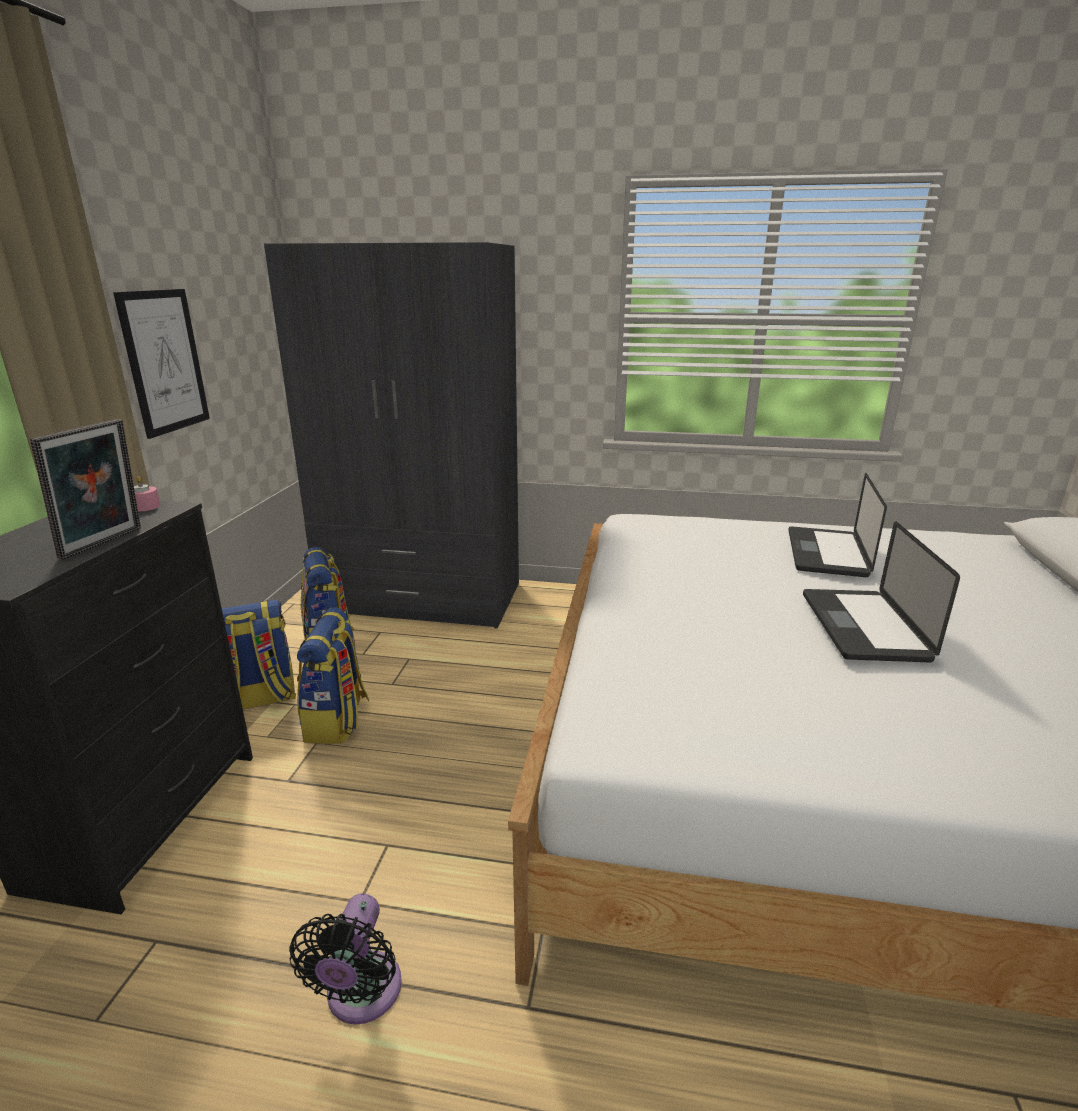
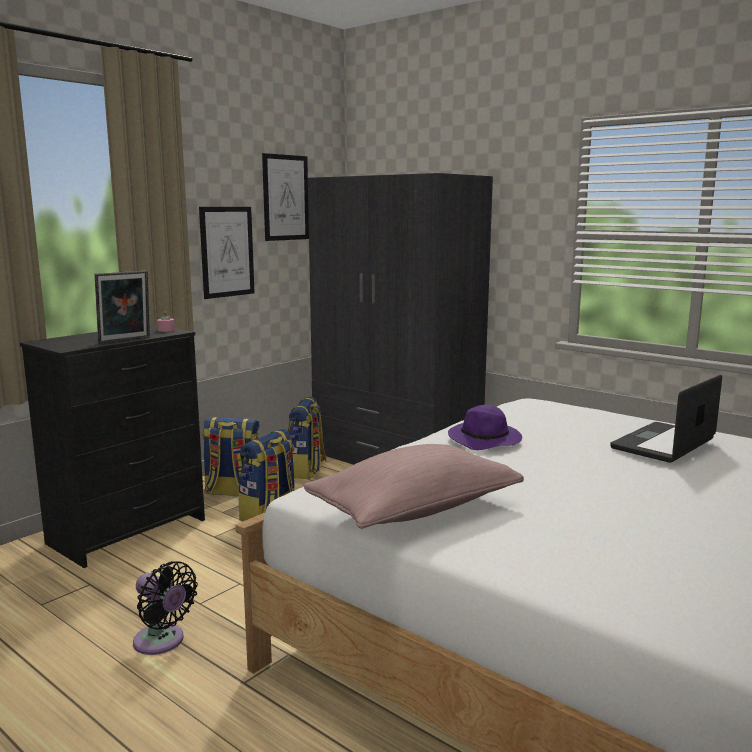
camera: 30 degrees right, 10 degrees down
(223, 273) = (285, 197): none -> picture
(361, 996) = (162, 642): black fan -> black fan turned 90 degrees counterclockwise
(671, 588) = (485, 440): none -> purple hat
(751, 728) = (414, 510): none -> pink pillow
(863, 626) = (603, 486): laptop -> none

